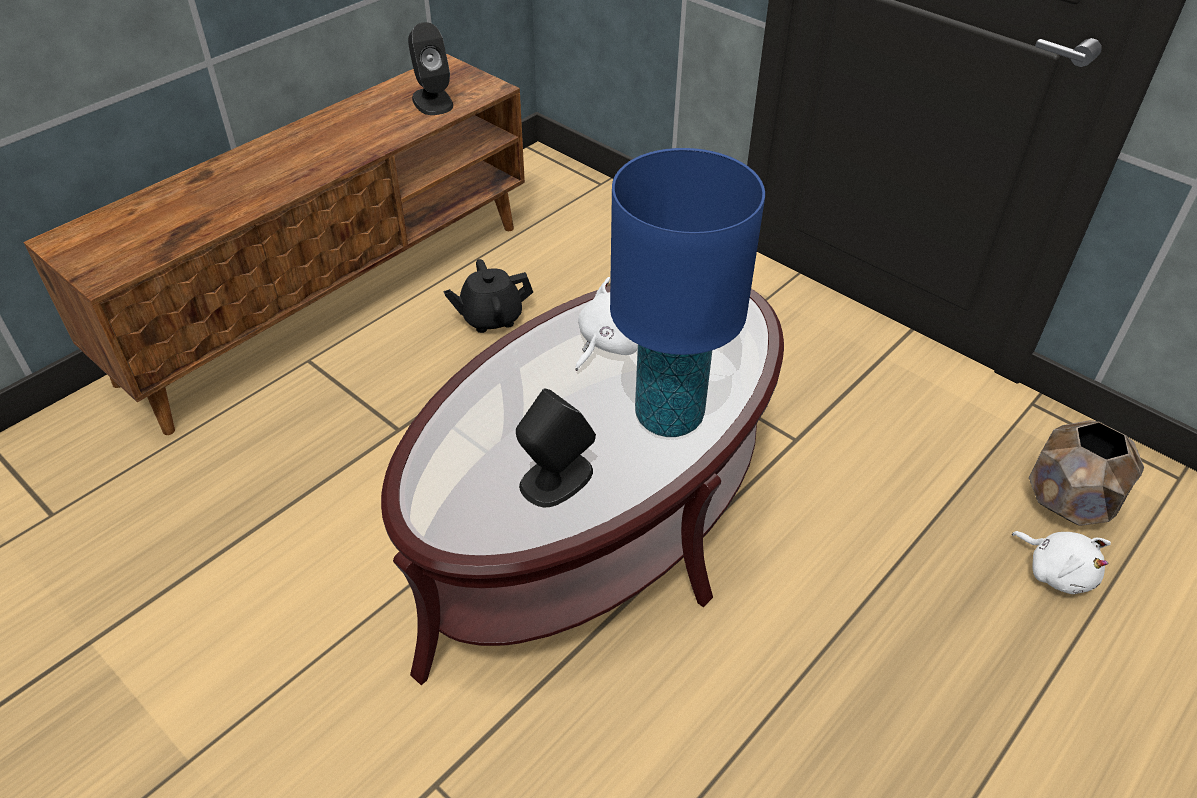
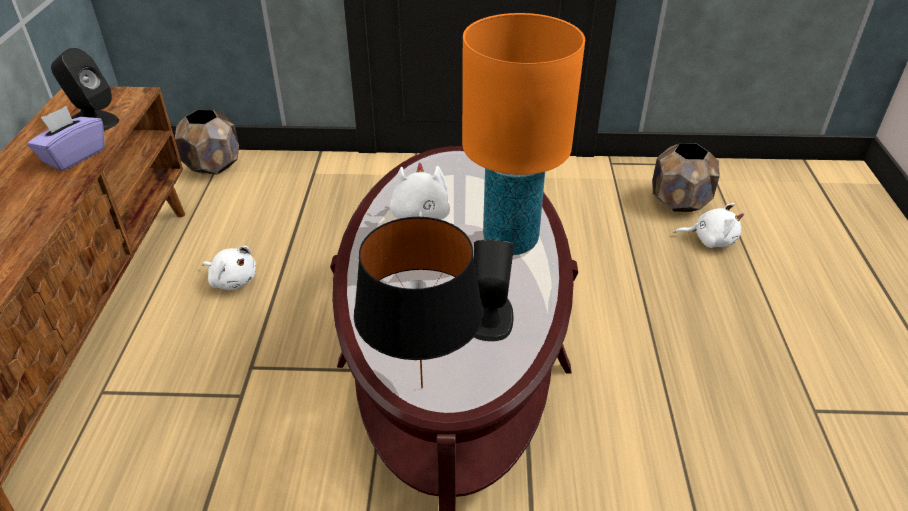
camera: 40 degrees left, 5 degrees down
(383, 130) = (74, 156): none -> purple tissue box
(423, 502) = (420, 388): none -> black table lamp
(491, 318) = (232, 280): black teapot -> white plush toy
(583, 191) = (214, 166): none -> brown planter
(668, 416) = (510, 241): blue table lamp -> orange table lamp

